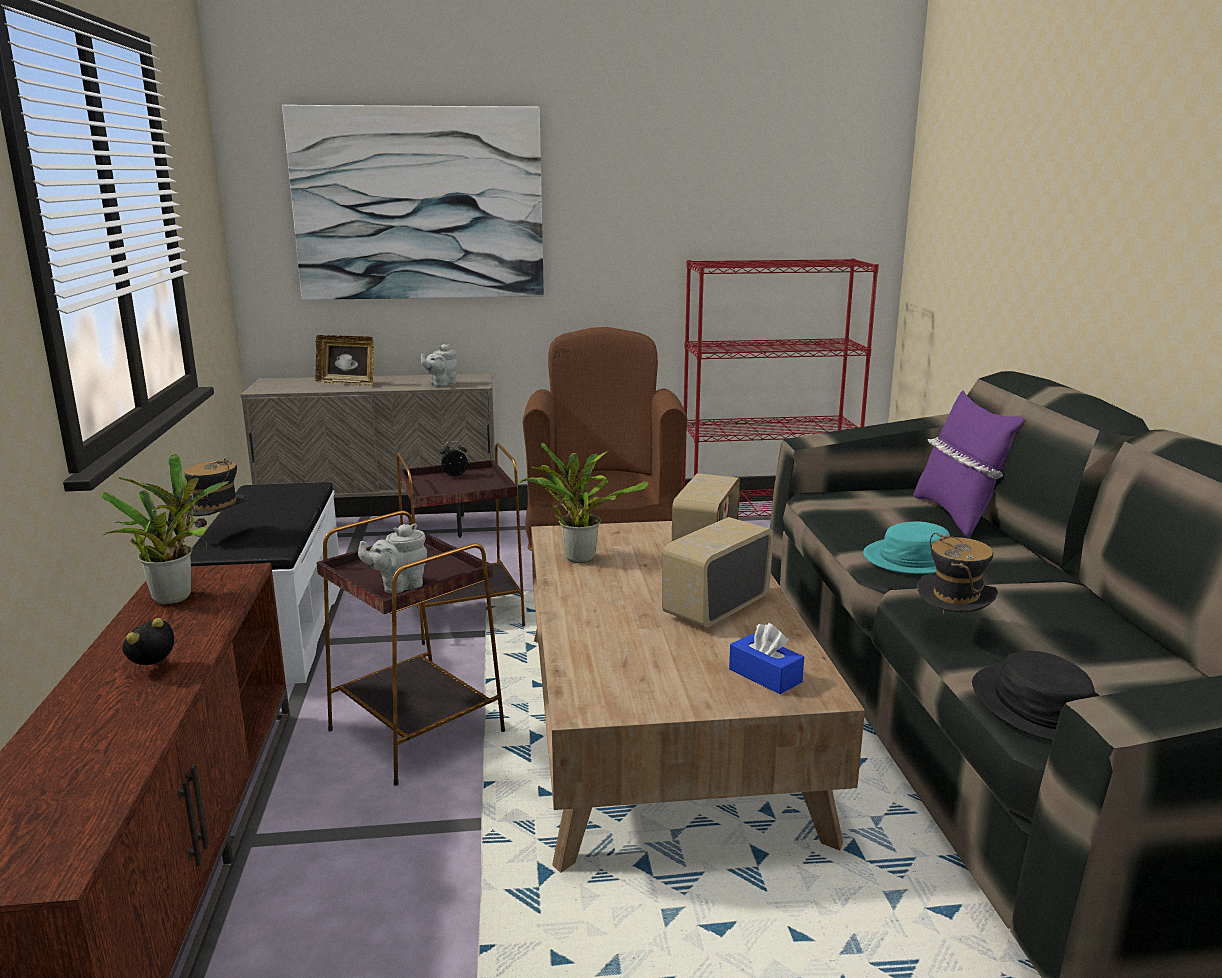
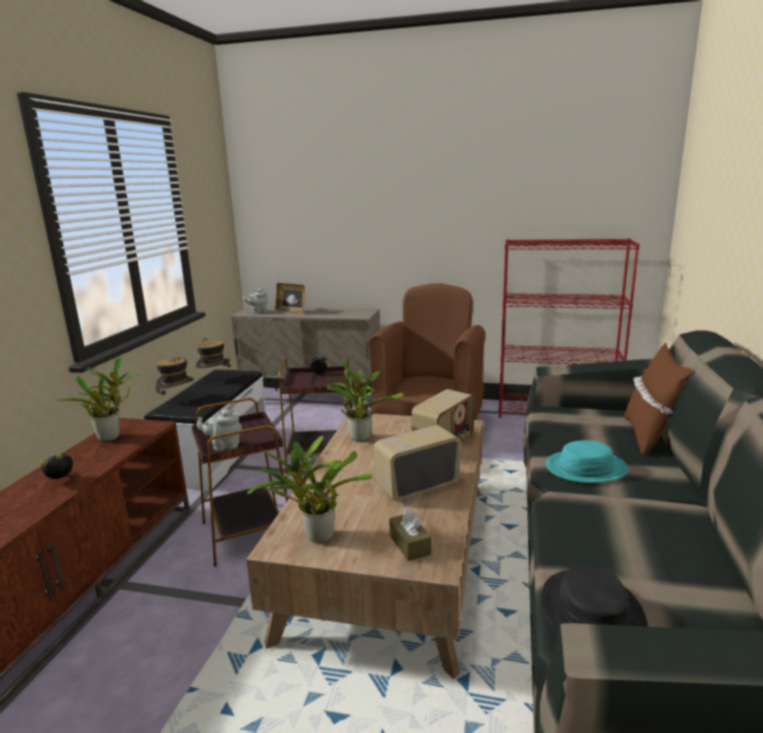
camera: 20 degrees right, 0 degrees up
(419, 204) = (338, 205): picture -> none
(441, 384) = (342, 315): grey teapot -> grey teapot (258, 312)
(628, 686) = (315, 536): none -> potted plant
(765, 675) = (409, 544): blue tissue box -> brown tissue box
(951, 631) = (568, 533): hat -> hat (215, 379)
(957, 515) = (649, 436): purple pillow -> brown pillow

